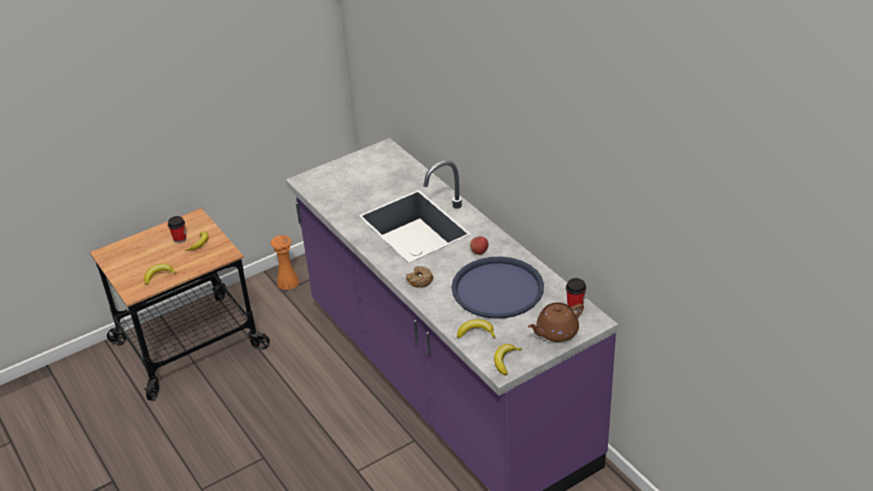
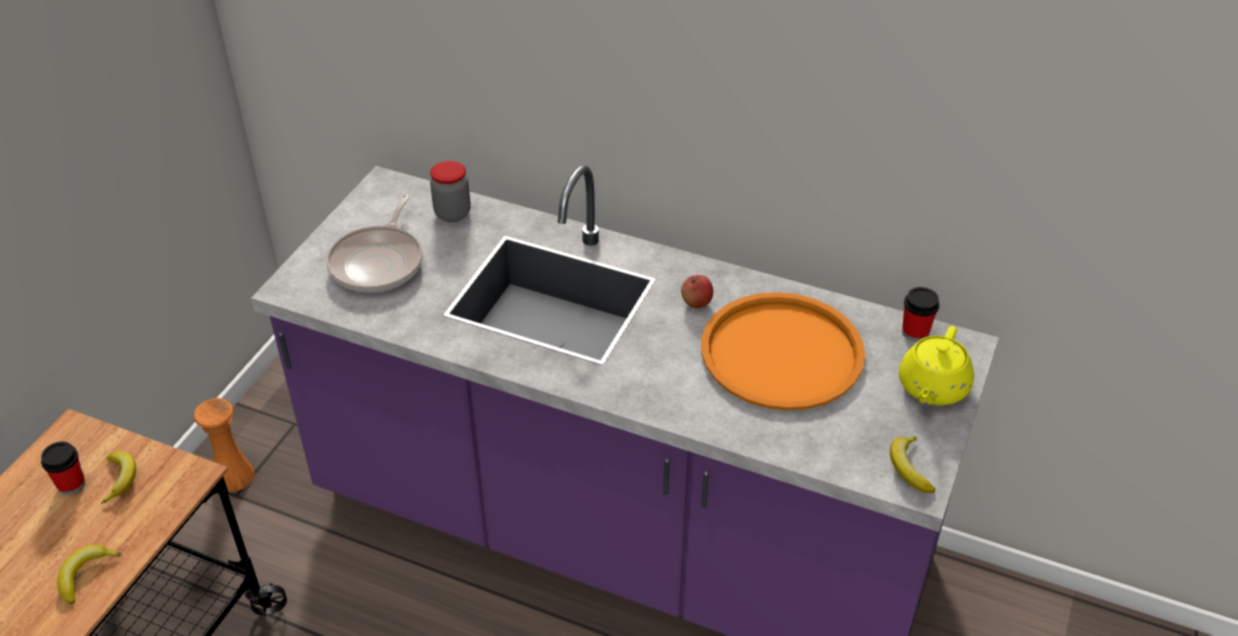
camera: 35 degrees left, 5 degrees up
(351, 182) = (379, 262): none -> frying pan
(404, 171) = (452, 213): none -> jar
(420, 280) = (650, 388): donut -> none
(476, 333) = (821, 440): banana -> none
(498, 289) = (782, 352): blue tray -> orange tray
(556, 332) = (932, 388): brown teapot -> yellow teapot

